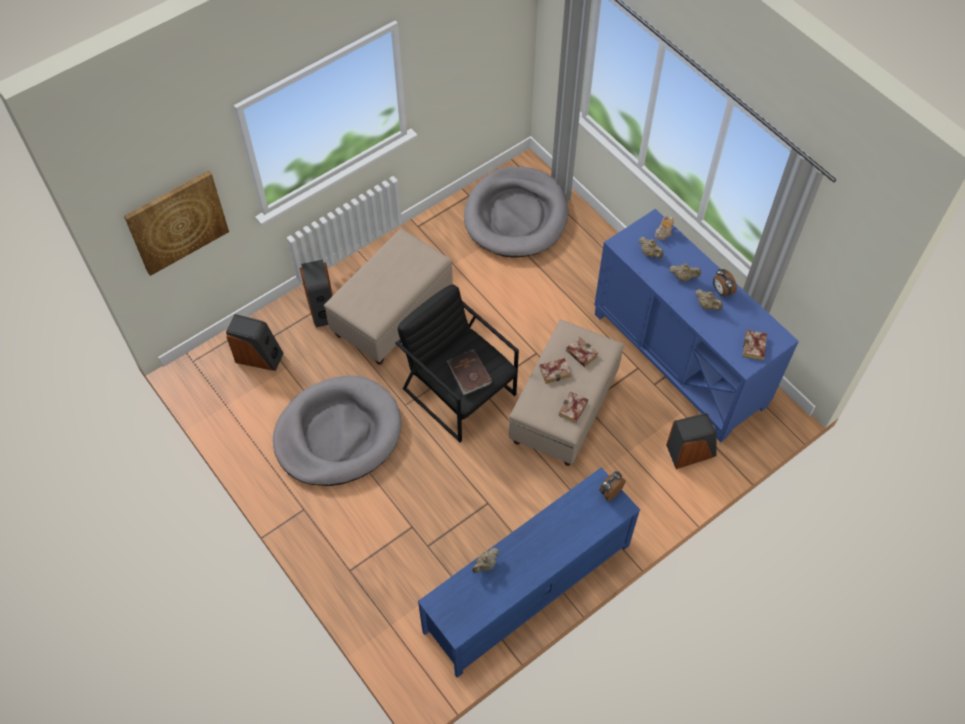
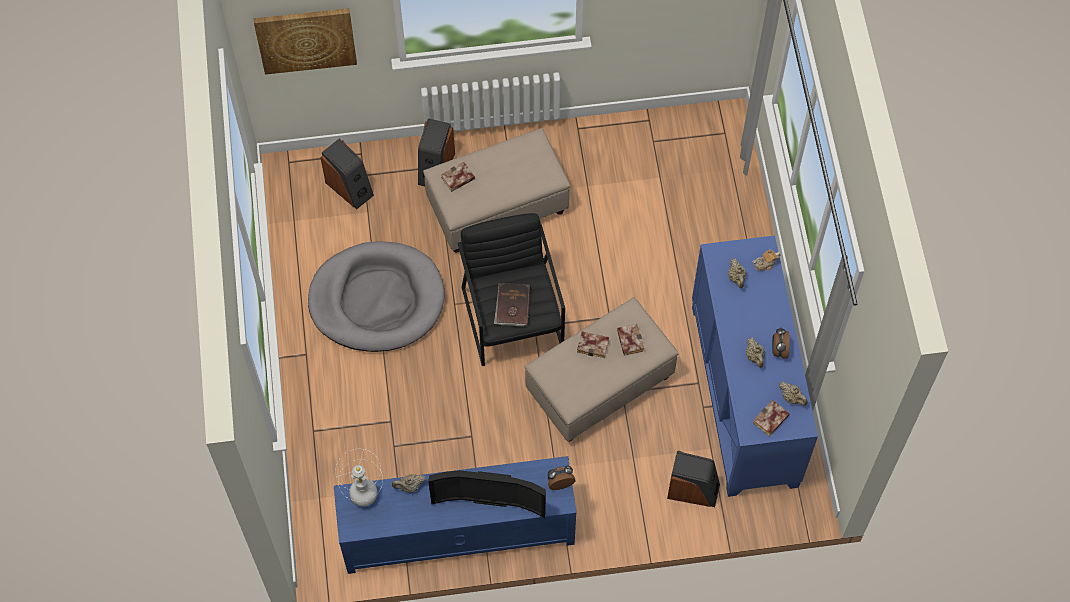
camera: 30 degrees right, 5 degrees up
(451, 596) = (364, 497): none -> white table lamp
(516, 215) = (682, 165): grey dog bed -> none
(559, 534) = (490, 495): none -> television
(573, 410) = (586, 391): book -> book (457, 180)
(683, 277) = (752, 318): beige teapot -> beige teapot (792, 398)

